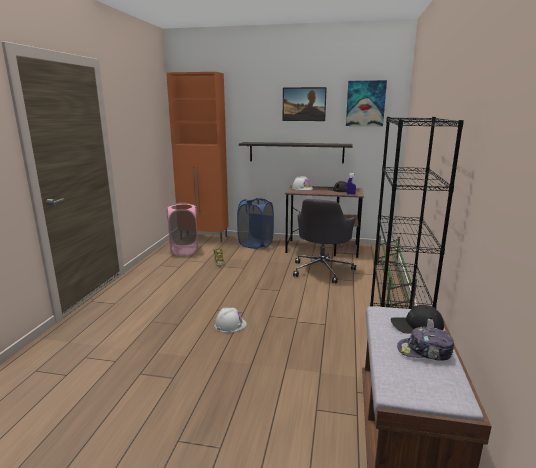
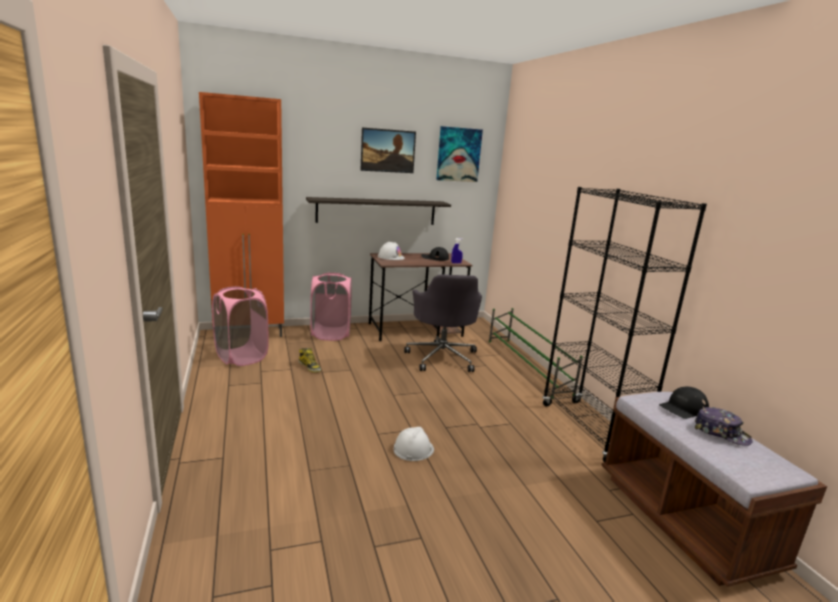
camera: 30 degrees left, 0 degrees up
(255, 244) = (330, 334): blue laundry basket -> pink laundry basket
(425, 351) = (721, 433): cap -> cap turned 120 degrees counterclockwise

